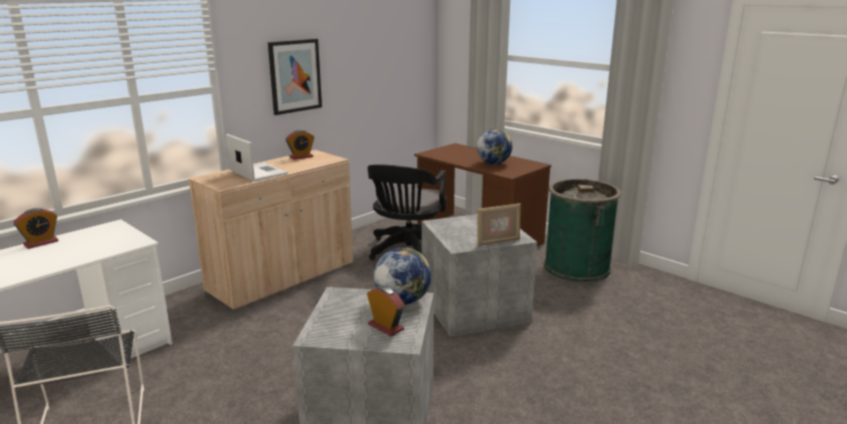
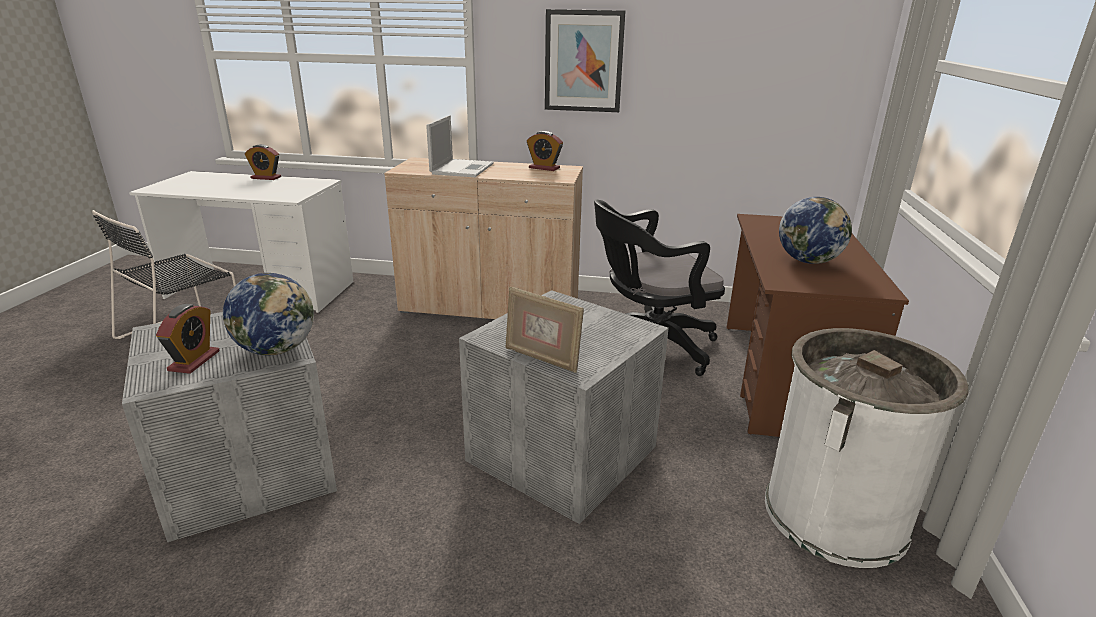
camera: 55 degrees right, 5 degrees up
(576, 267) = (835, 514): green trash can -> white trash can

